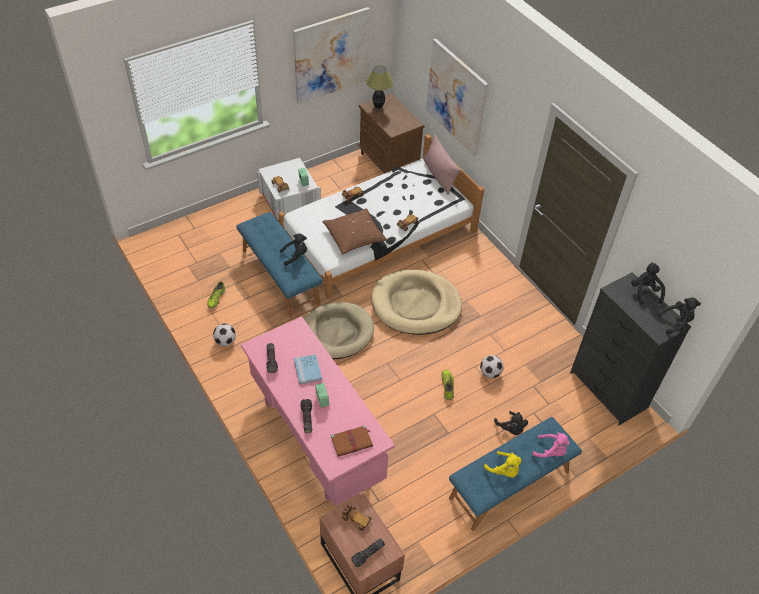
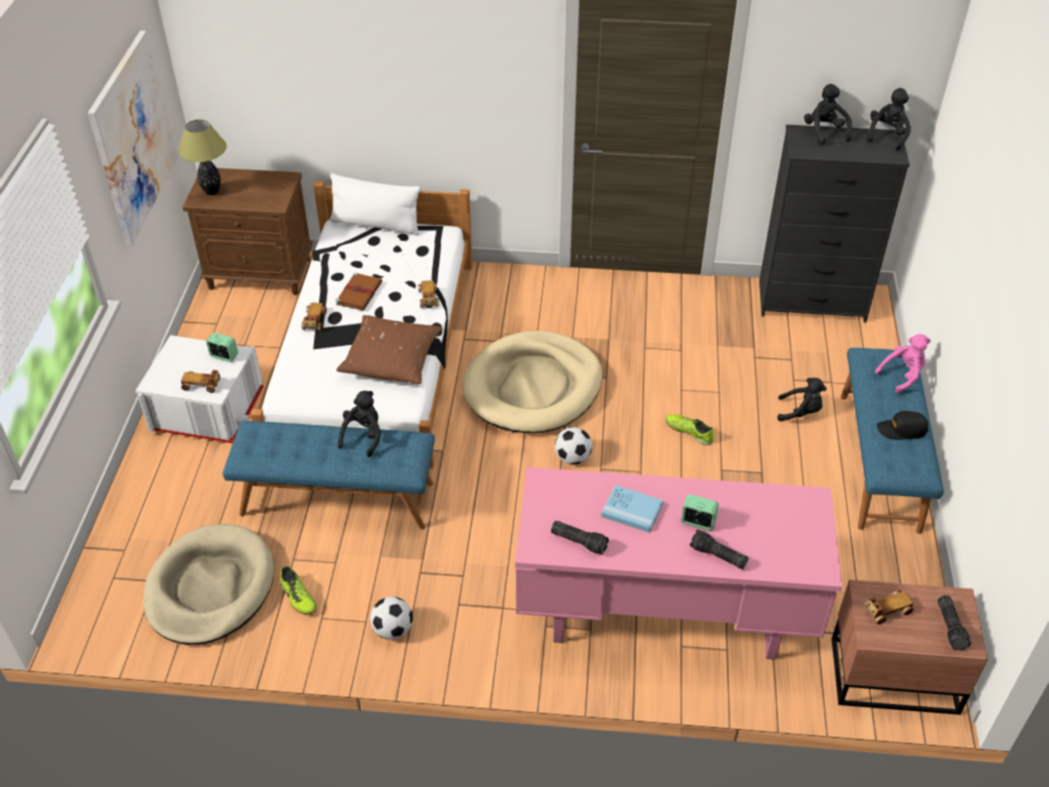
camera: 50 degrees left, 5 degrees down
(335, 333) = (501, 493): beige dog bed -> beige dog bed (210, 588)
(352, 441) = (794, 527): brown book -> brown book (359, 293)
(439, 175) = (376, 224): pink pillow -> white pillow
(456, 97) = (357, 86): picture -> none
(490, 373) = (703, 382): football -> football (573, 458)
(504, 470) = (901, 430): yellow plush toy -> black cap
(645, 292) = (824, 132): black plush toy -> black plush toy turned 45 degrees clockwise

